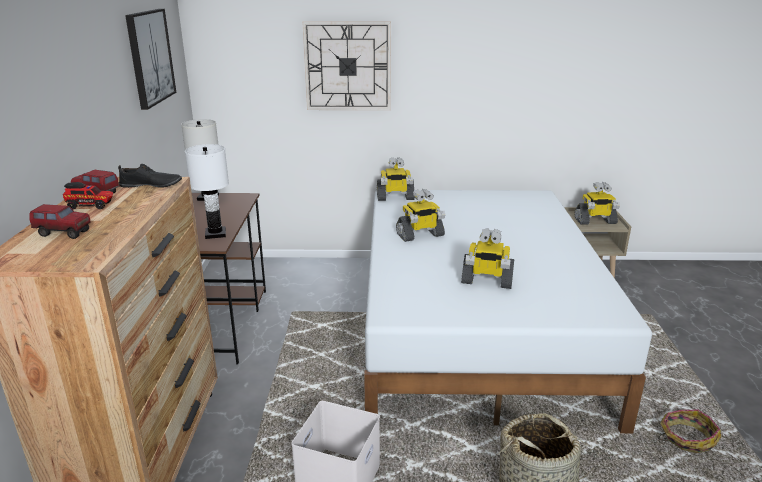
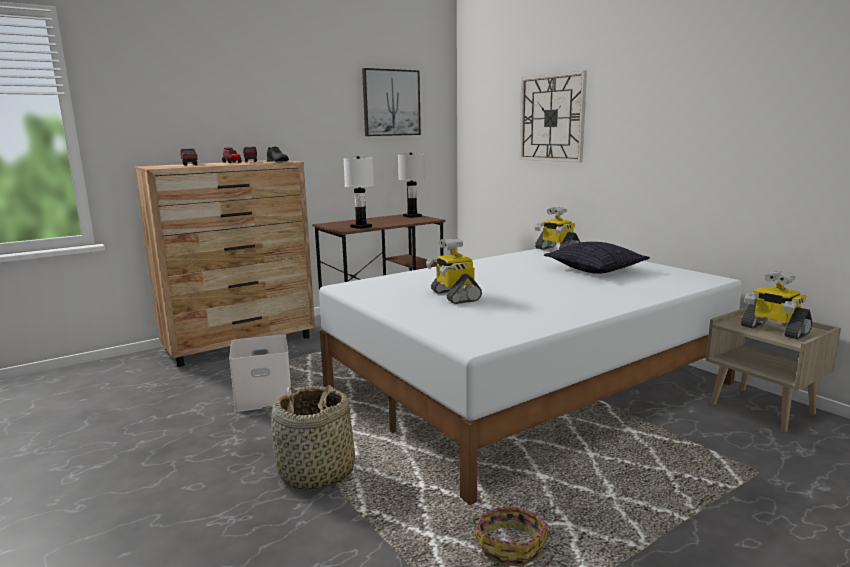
camera: 55 degrees right, 10 degrees down
(420, 235) = (499, 267): toy robot -> none
(475, 211) = (595, 269): none -> pillow

